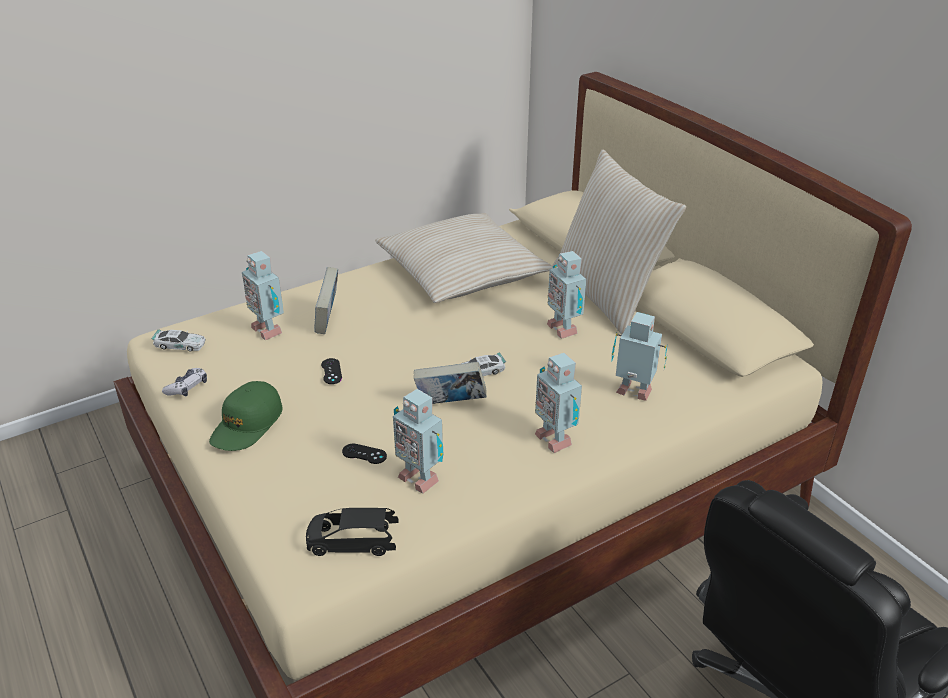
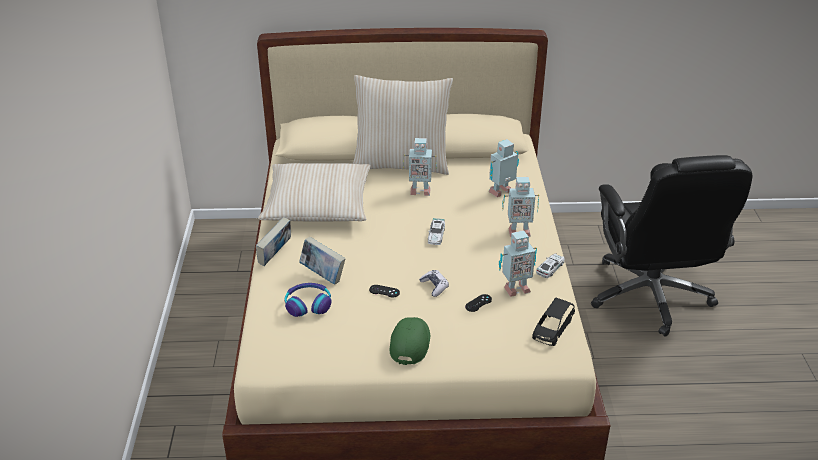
camera: 60 degrees left, 0 degrees up
(180, 345) = (284, 353): toy car -> toy car (550, 268)
(187, 387) = (342, 361): game controller -> game controller (434, 286)
(247, 425) = (410, 343): green cap -> green cap turned 135 degrees counterclockwise
(268, 329) = (308, 304): toy robot -> headphones
(450, 405) = (458, 256): book -> book (275, 256)

